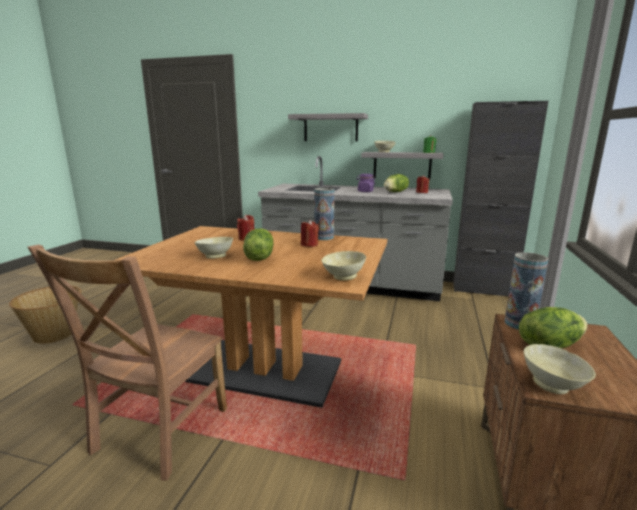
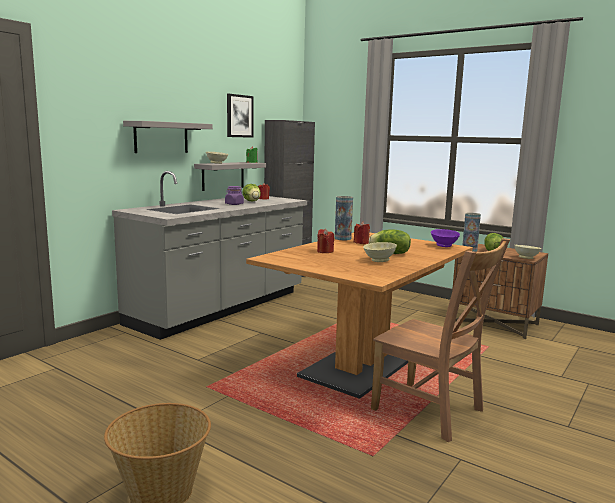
camera: 70 degrees left, 5 degrees down
(343, 277) = (443, 246): beige bowl -> purple bowl
(431, 102) = (239, 116): none -> picture

